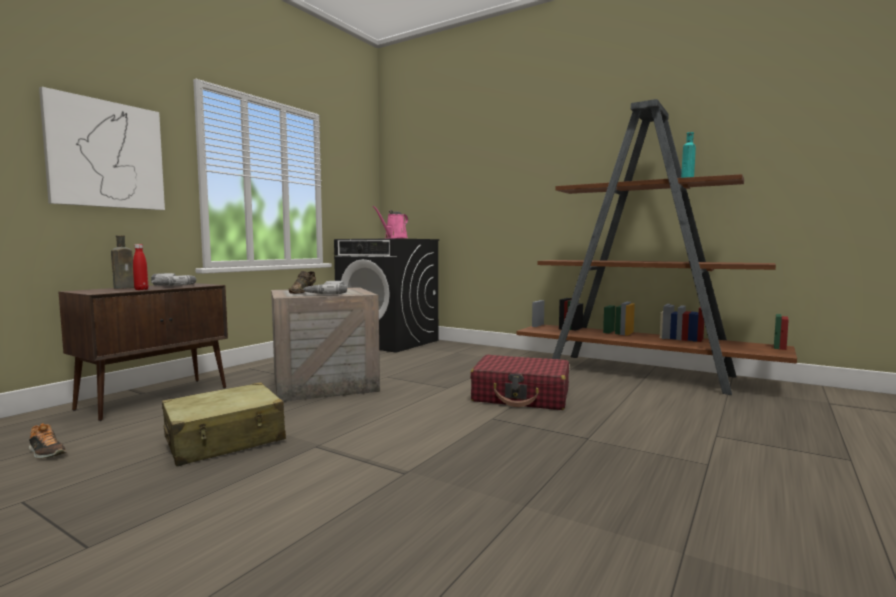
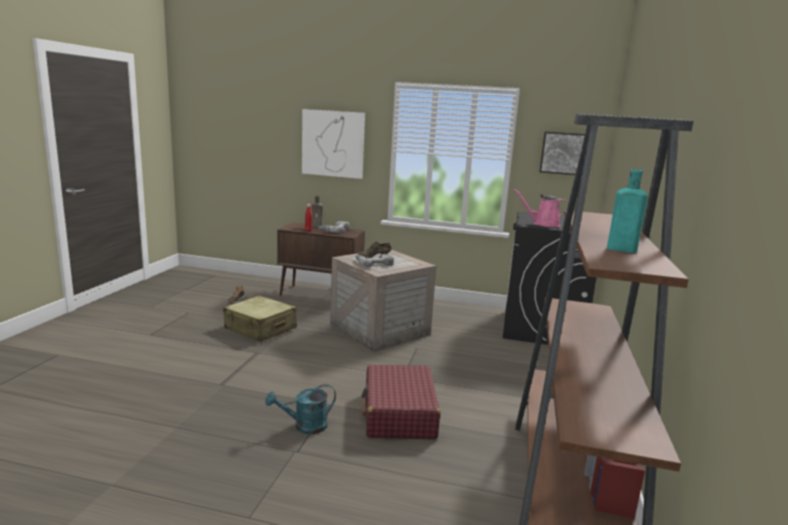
camera: 70 degrees right, 10 degrees up
(354, 181) = (562, 153): none -> picture
(537, 432) = (304, 426): none -> turquoise watering can

